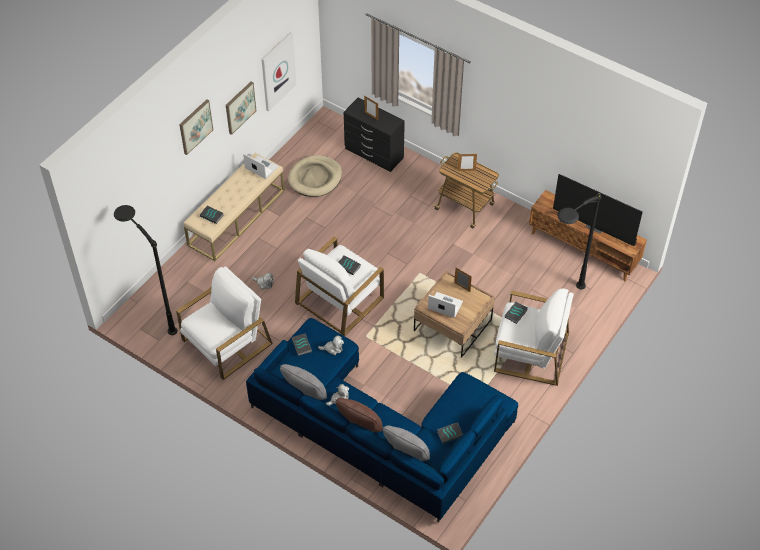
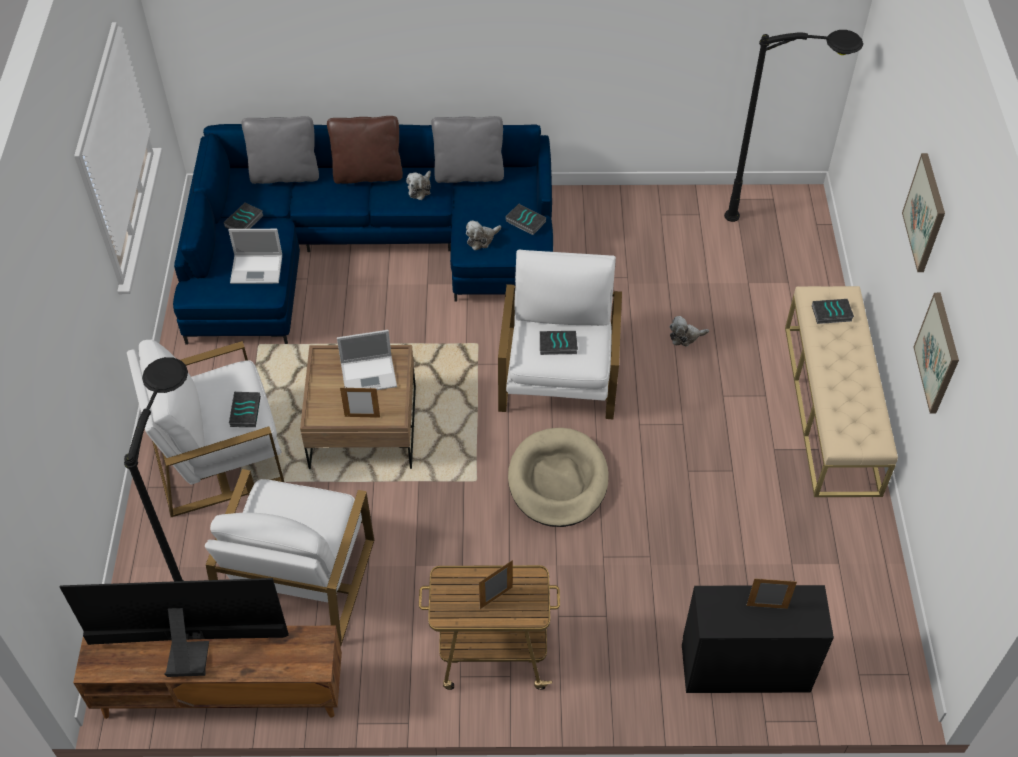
camera: 145 degrees right, 0 degrees up
(226, 342) = (651, 239): white armchair -> white armchair (297, 578)
(261, 167) = (855, 431): laptop -> laptop (257, 269)
(277, 71) = (967, 461): picture -> none
(315, 178) = (790, 550): beige dog bed -> beige dog bed (558, 480)

